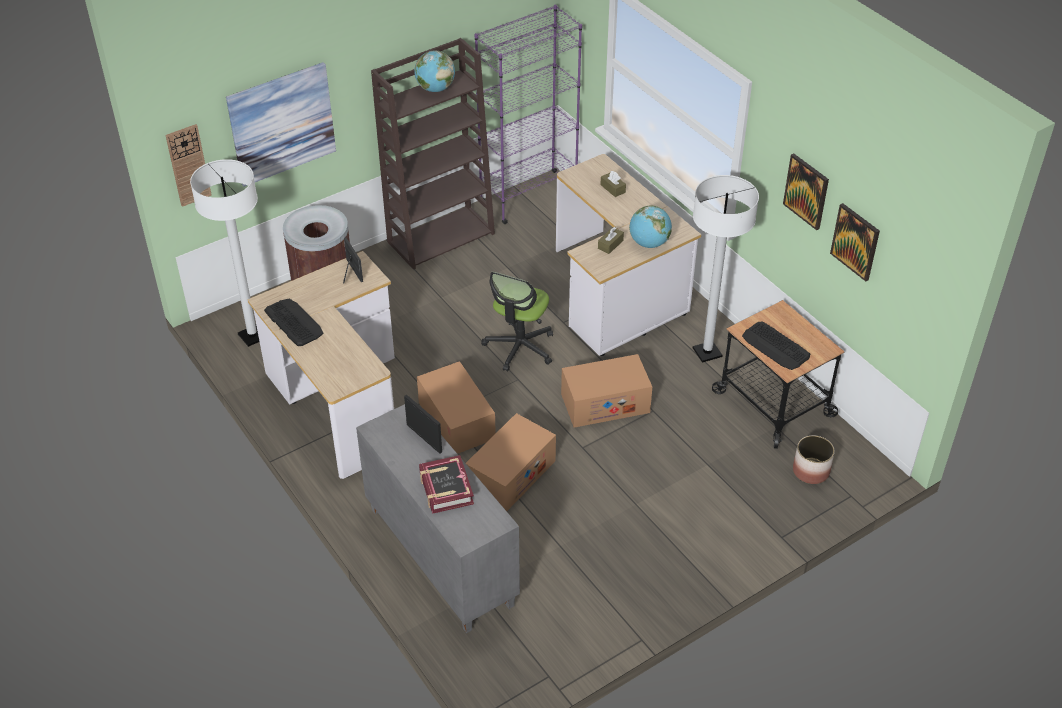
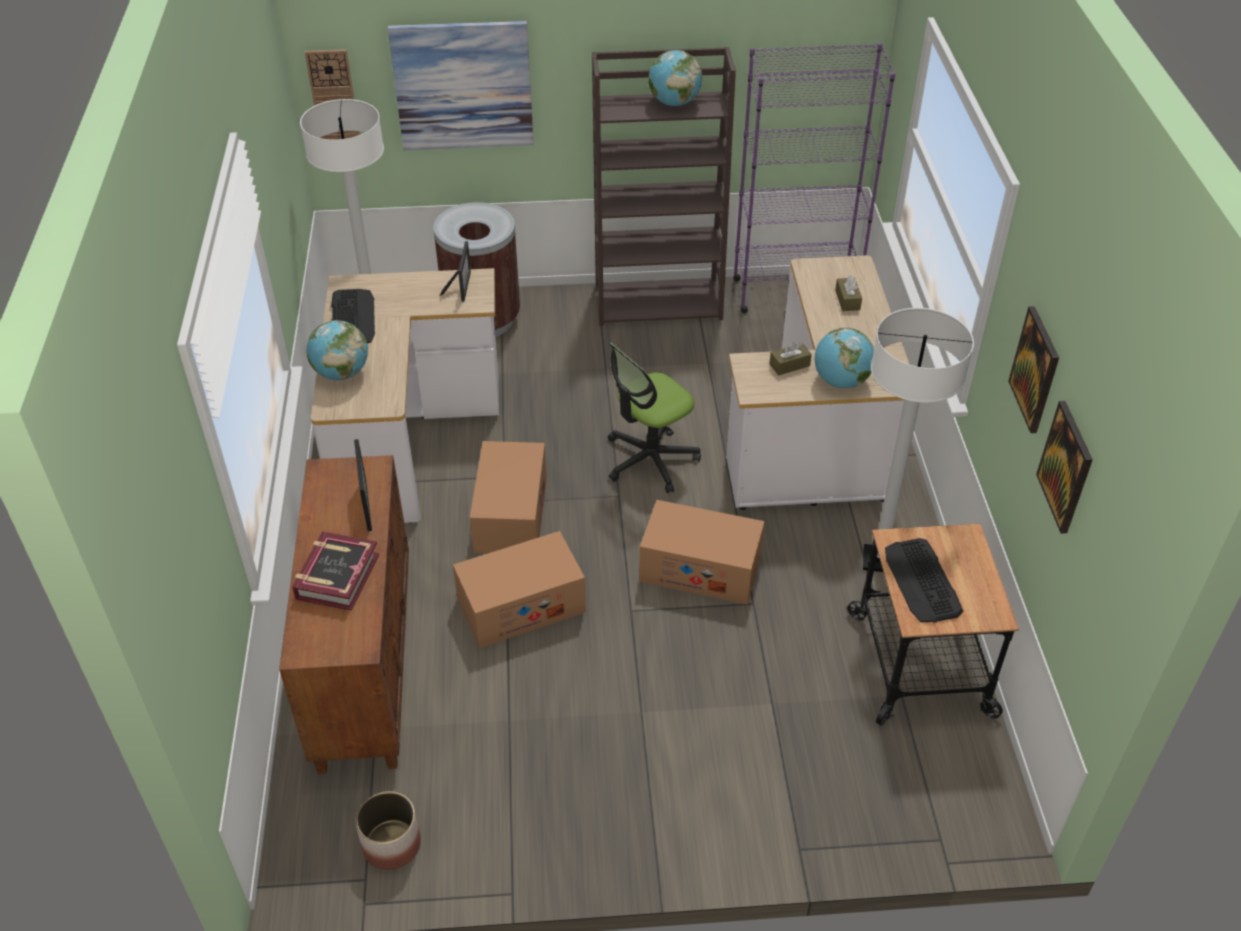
camera: 30 degrees right, 0 degrees up
(322, 362) = (341, 373): none -> globe
(439, 556) = (363, 665): grey cabinet -> brown cabinet
(810, 471) = (906, 778): planter -> planter (391, 845)

